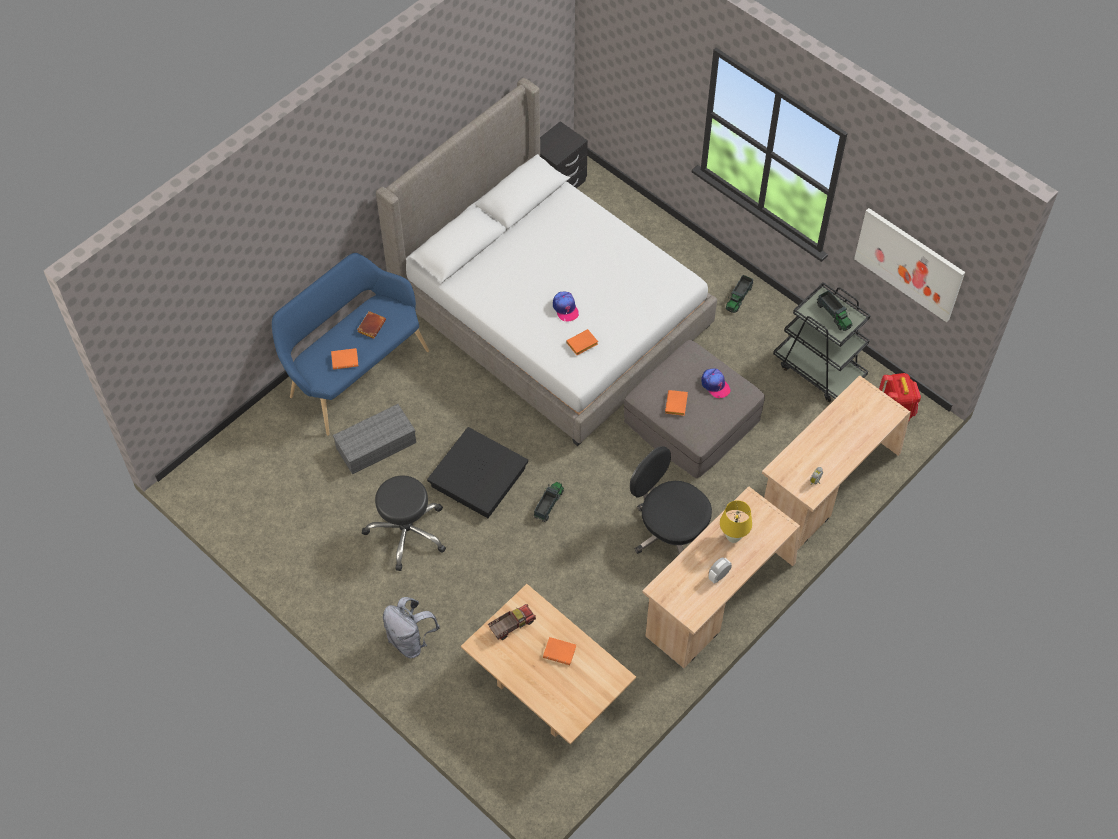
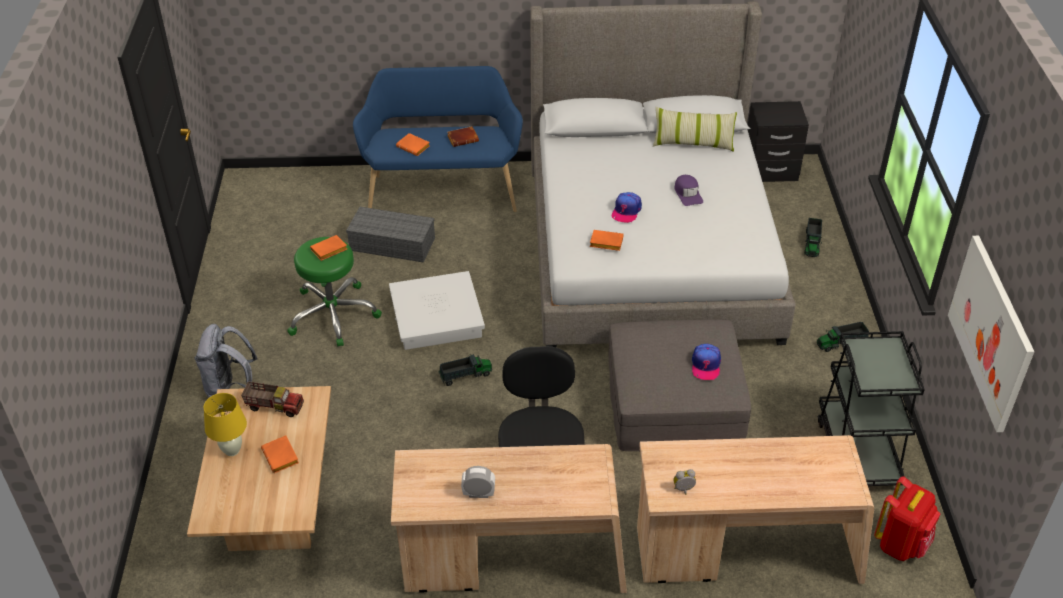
camera: 45 degrees right, 15 degrees down
(407, 532) = (333, 314): black stool -> green stool
(479, 477) = (437, 317): black storage box -> white storage box
(541, 216) = (693, 143): none -> pillow
(585, 263) = (688, 194): none -> purple cap
(677, 405) = (648, 356): orange book -> orange book (328, 251)
(733, 538) = (535, 473): yellow table lamp -> yellow table lamp (232, 450)
(834, 315) = (884, 367): toy truck -> toy truck (812, 243)

